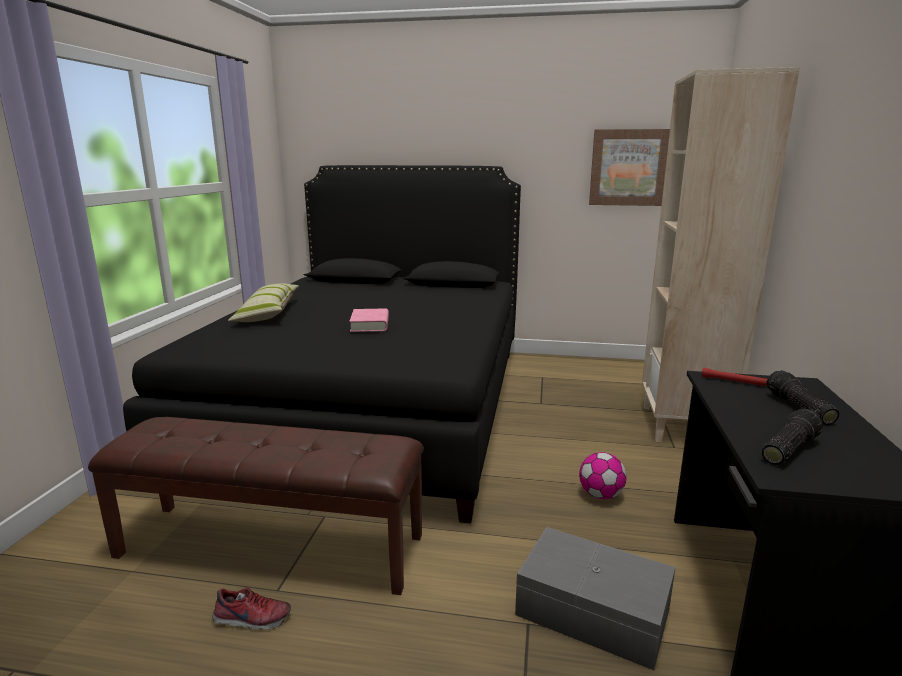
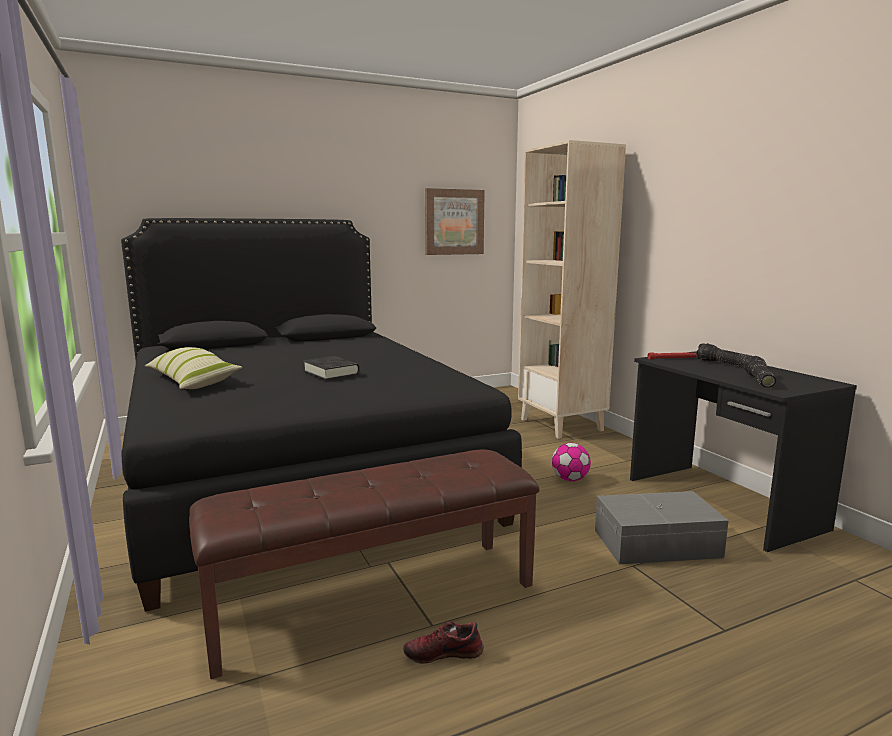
camera: 35 degrees left, 5 degrees down
(251, 620) = (443, 653): shoe -> shoe turned 150 degrees counterclockwise
(370, 325) = (331, 372): pink book -> black book

